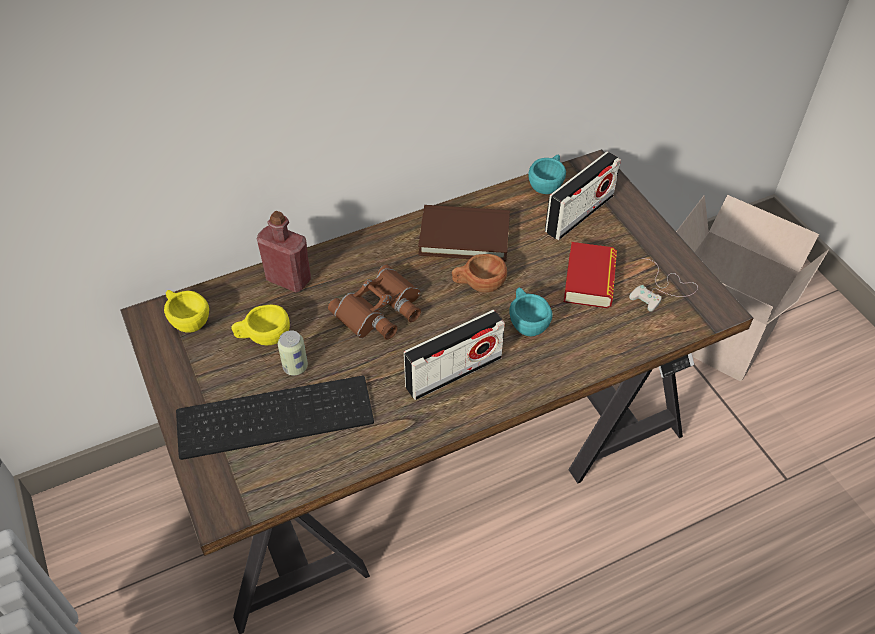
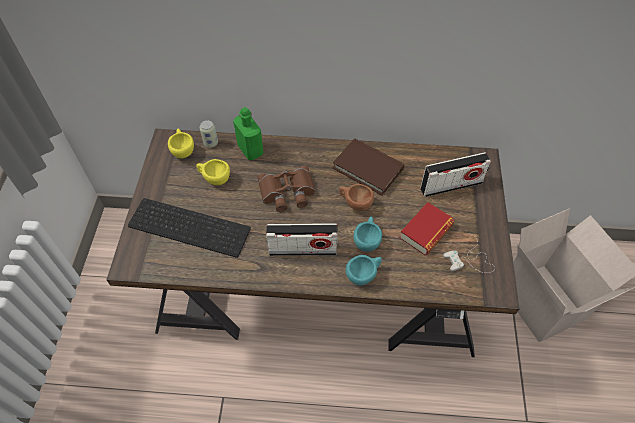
camera: 30 degrees right, 5 degrees up
(288, 279) = (250, 150): red bottle -> green bottle
(295, 367) = (219, 203): can -> can (211, 143)
(547, 184) = (444, 157): turquoise cup -> turquoise cup (364, 274)

